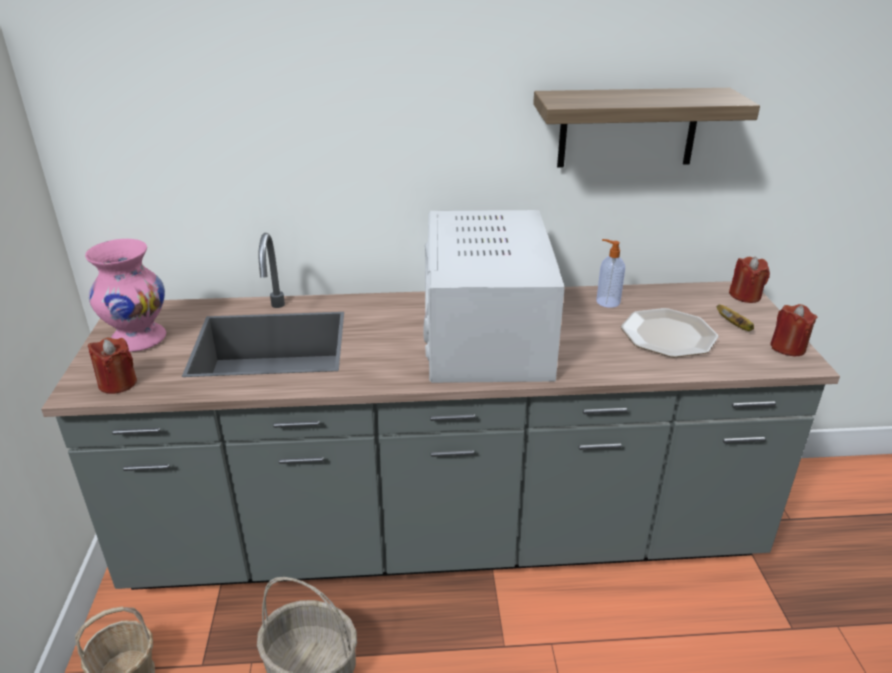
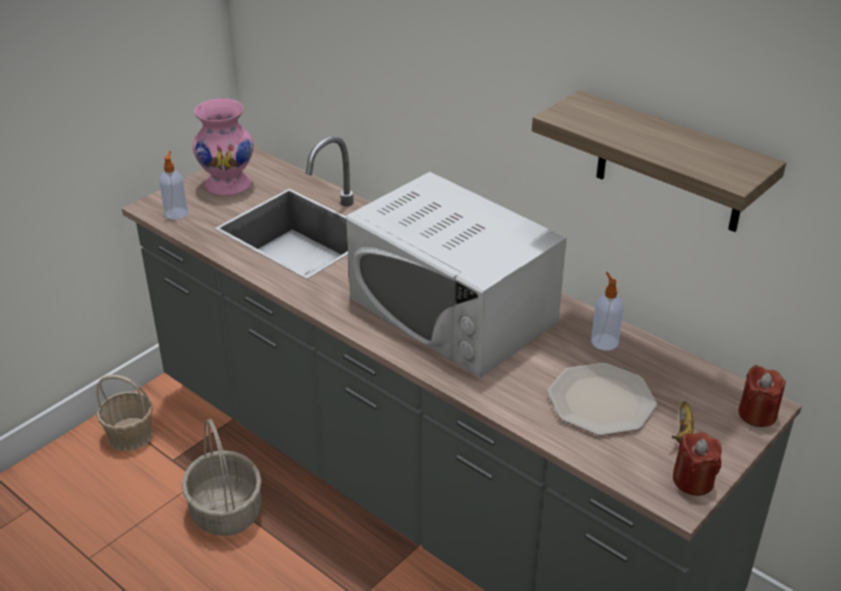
camera: 45 degrees right, 5 degrees up
(117, 383) = (176, 213): red candle -> soap dispenser
(487, 333) = (453, 310): white microwave -> white microwave turned 90 degrees counterclockwise

